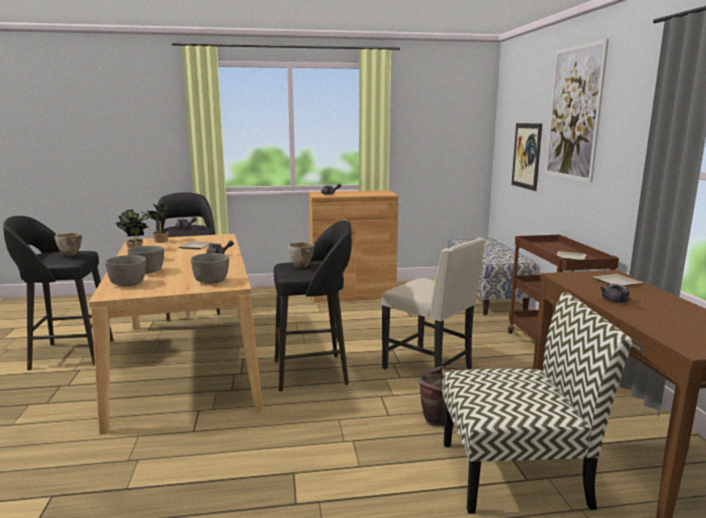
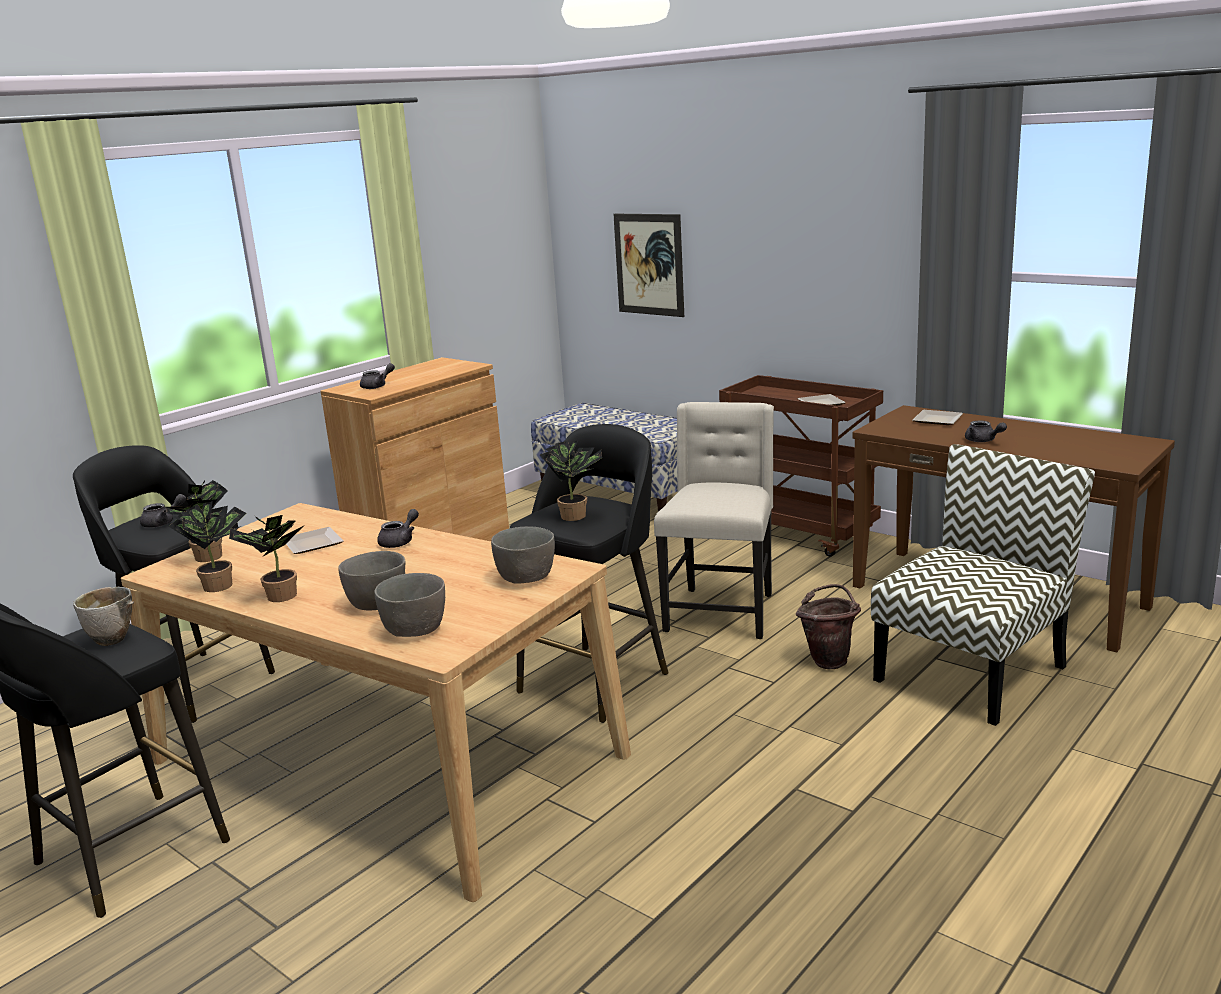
camera: 40 degrees left, 5 degrees up
(301, 267) = (577, 515): bowl -> potted plant
(429, 368) = (721, 612): beige chair -> beige chair turned 75 degrees counterclockwise
(574, 113) = (752, 200): picture -> none

